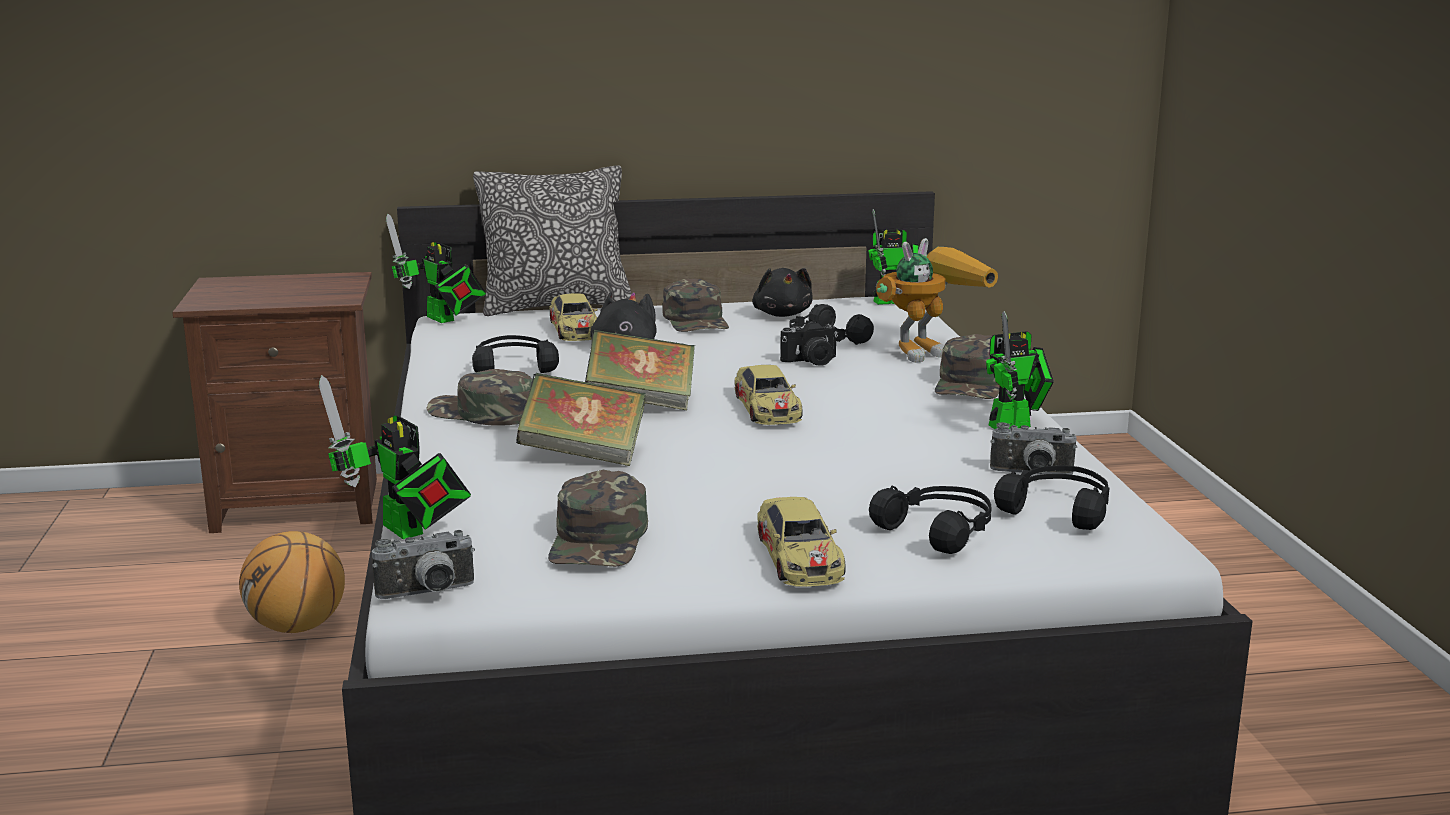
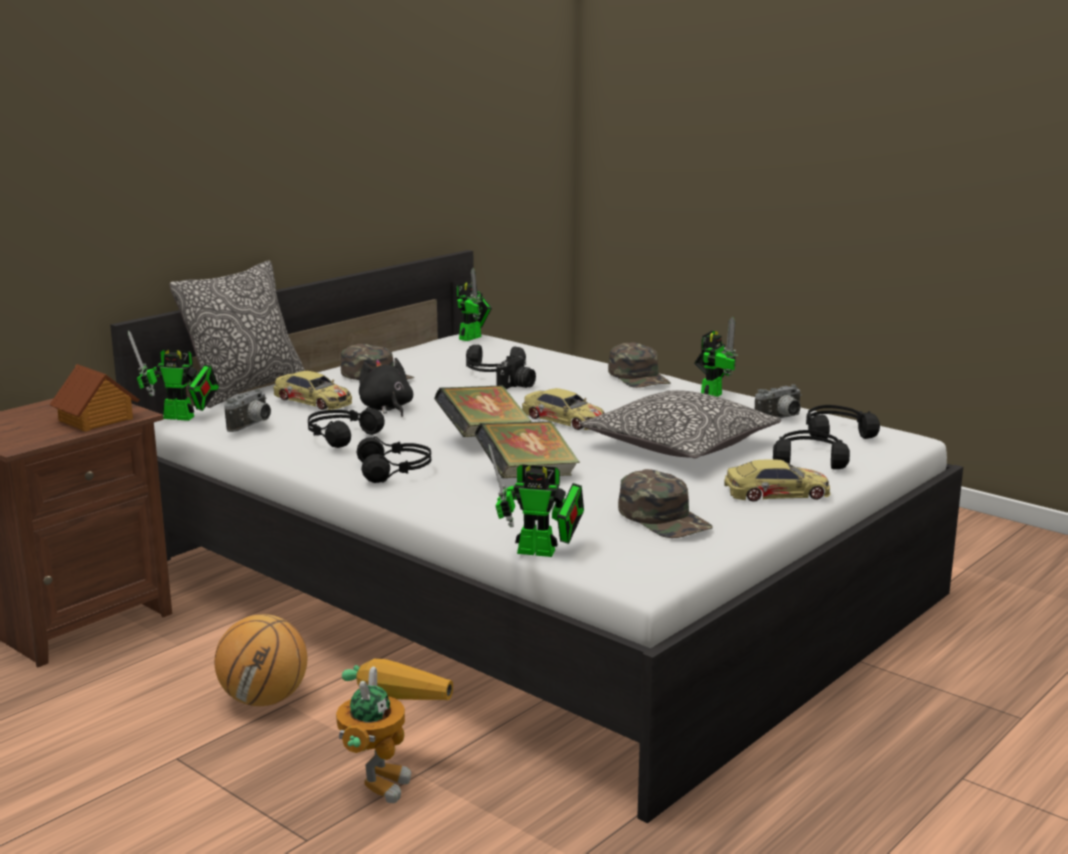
camera: 40 degrees left, 0 degrees up
(303, 297) = (96, 420): none -> toy house
(428, 594) = (647, 578): camera -> camera (252, 425)
(483, 413) = (395, 471): green cap -> black headphones
(782, 314) = (422, 360): black plush toy -> none
(799, 555) = (777, 493): toy car -> toy car turned 45 degrees counterclockwise
(824, 469) = (680, 445): none -> pillow
(928, 350) = (566, 363): toy robot -> toy robot (386, 774)

